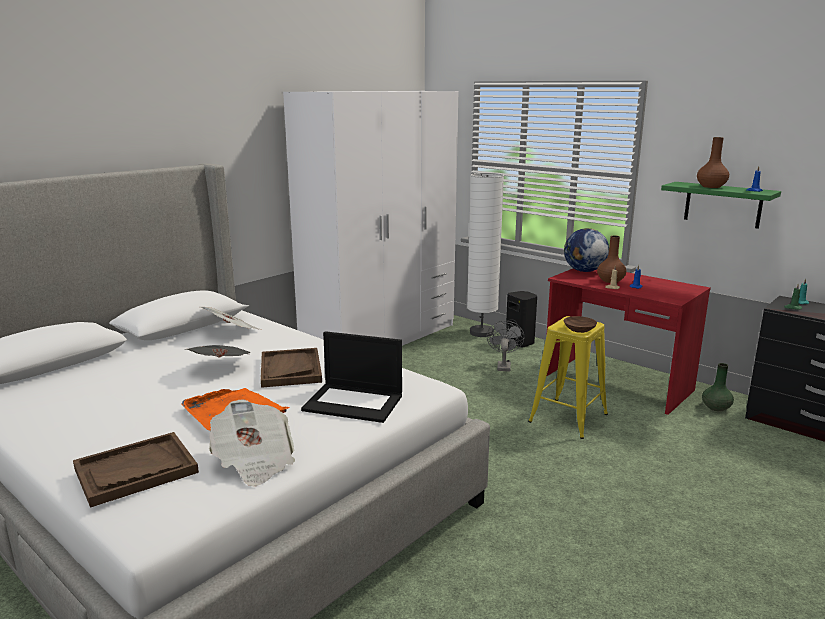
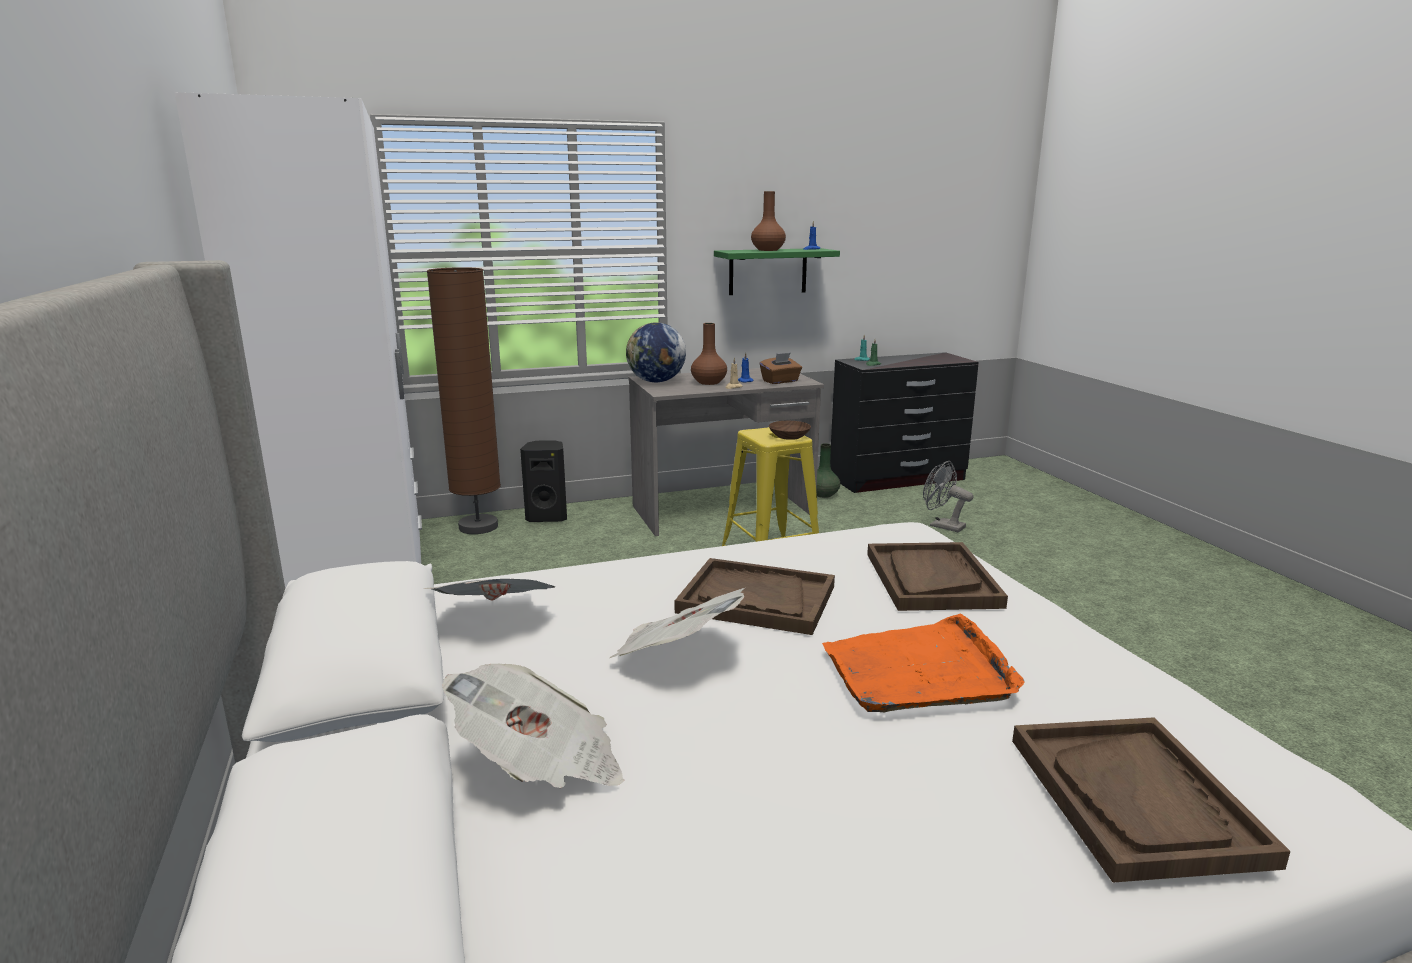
camera: 60 degrees left, 0 degrees up
(254, 462) = (1110, 684): newspaper -> newspaper (541, 765)
(354, 402) = (931, 579): laptop -> brown tray
(481, 333) = (478, 527): white floor lamp -> brown floor lamp
(503, 365) = (595, 547): grey fan -> grey fan (942, 526)
(617, 383) = (723, 511): red desk -> grey desk
(658, 294) = (780, 381): none -> brown tissue box

